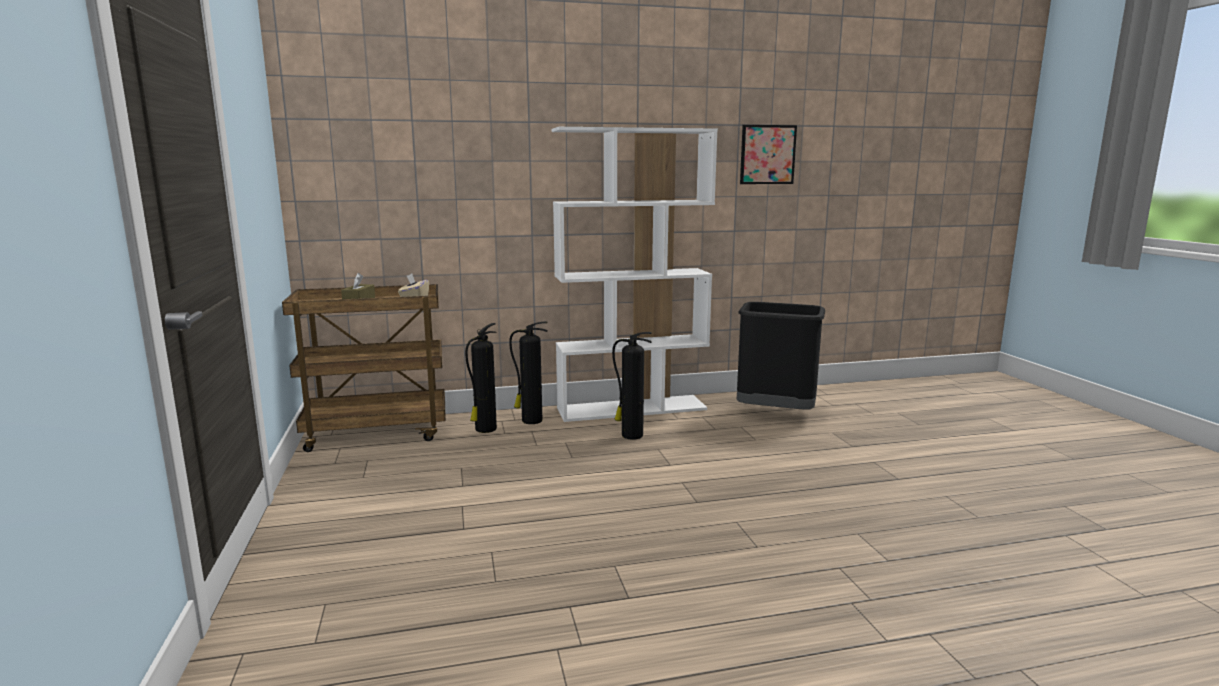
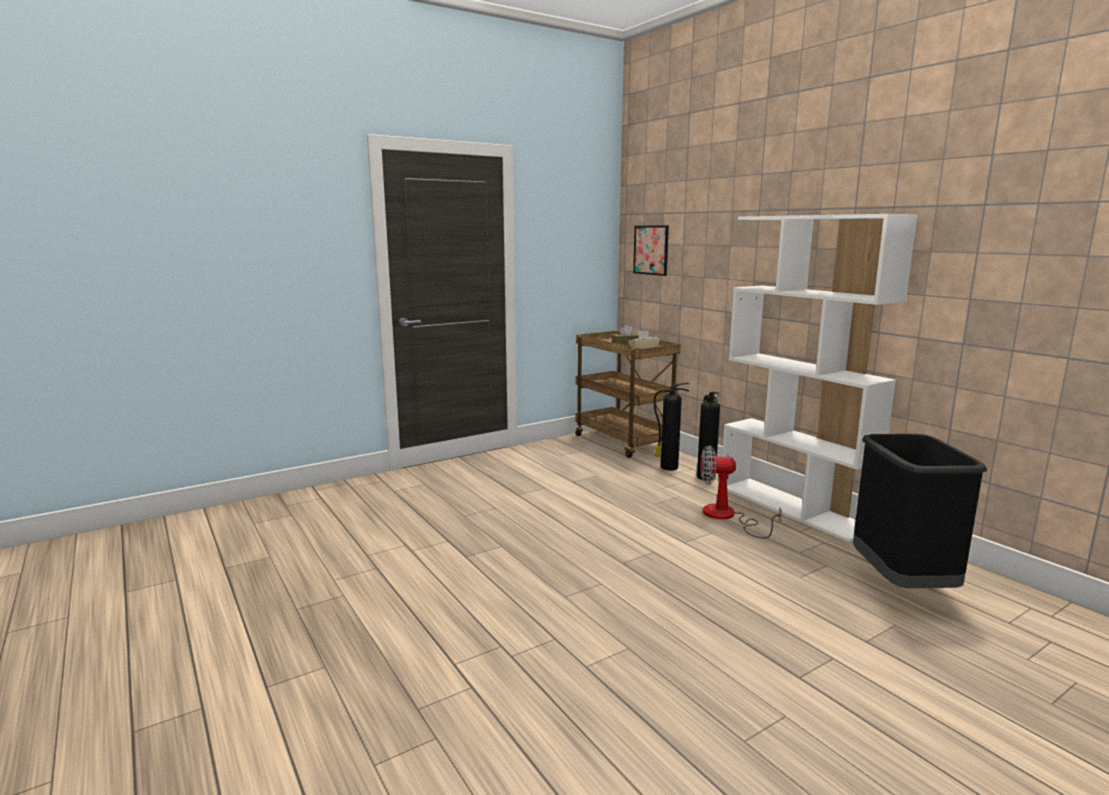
camera: 70 degrees right, 0 degrees up
(630, 435) = (727, 517): fire extinguisher -> fan
(767, 154) = (1023, 245): picture -> picture (651, 250)

